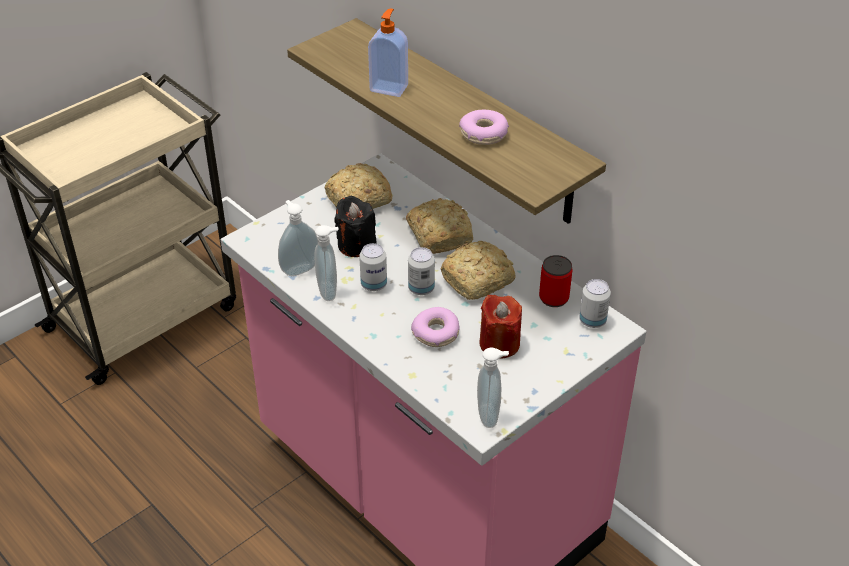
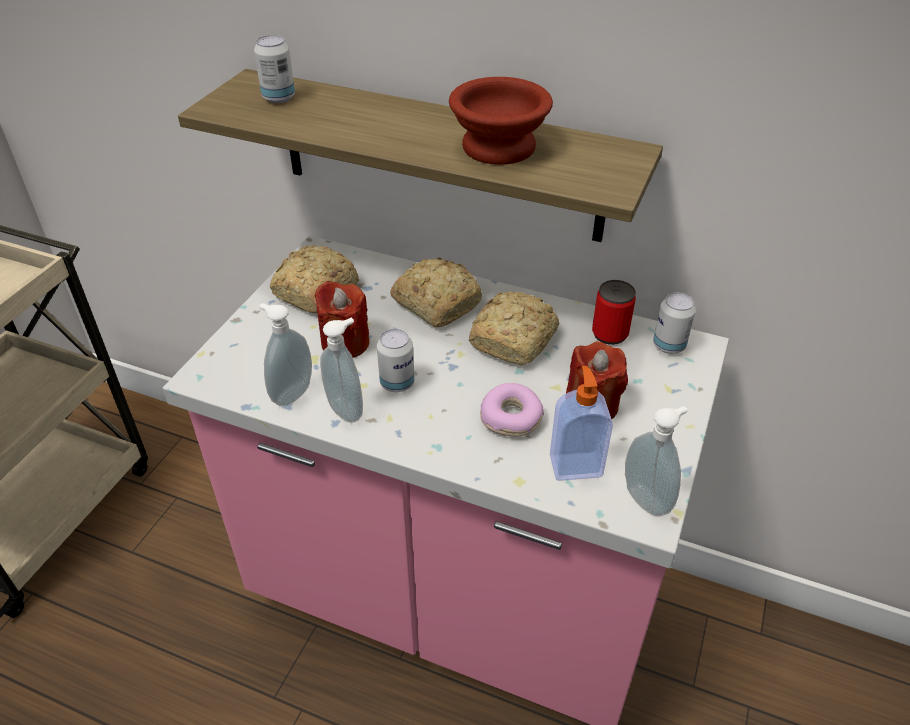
camera: 25 degrees left, 0 degrees up
(356, 245) = (345, 343): black candle -> red candle
(389, 88) = (343, 127): soap dispenser -> soap dispenser (575, 465)
(421, 288) = (457, 370): can -> can (279, 98)
(484, 134) = (499, 148): donut -> brown bowl

